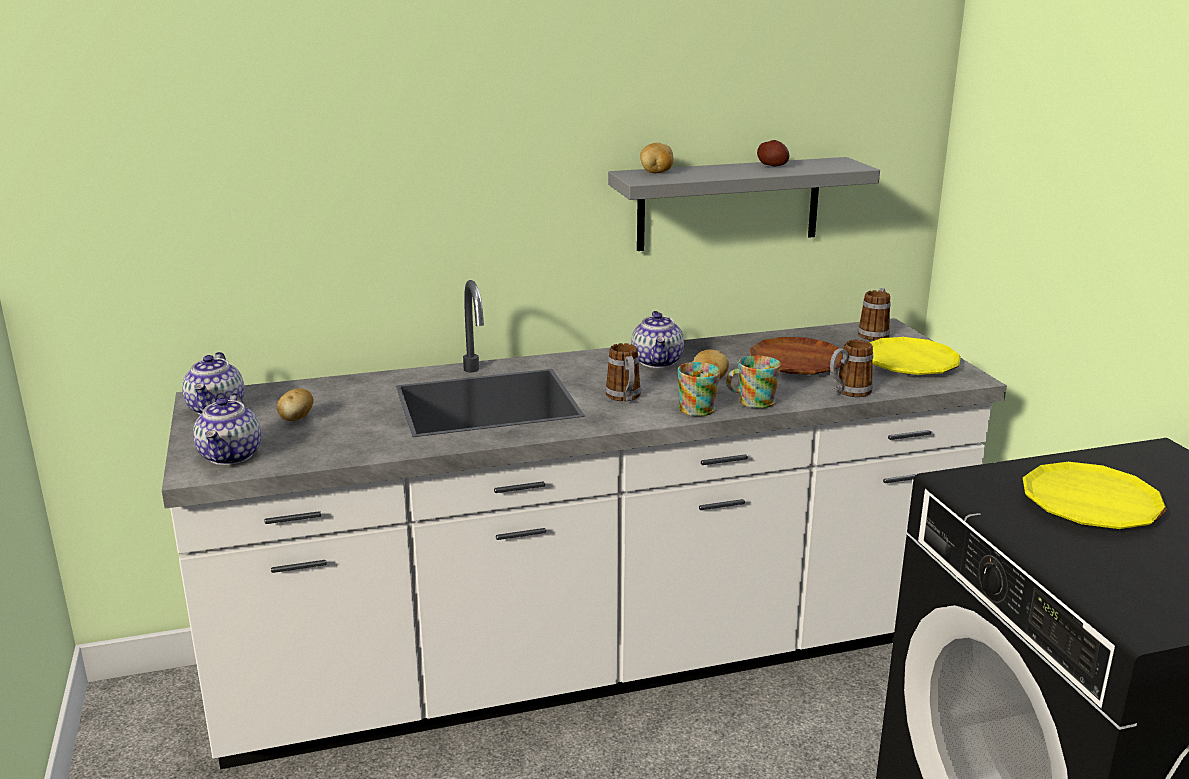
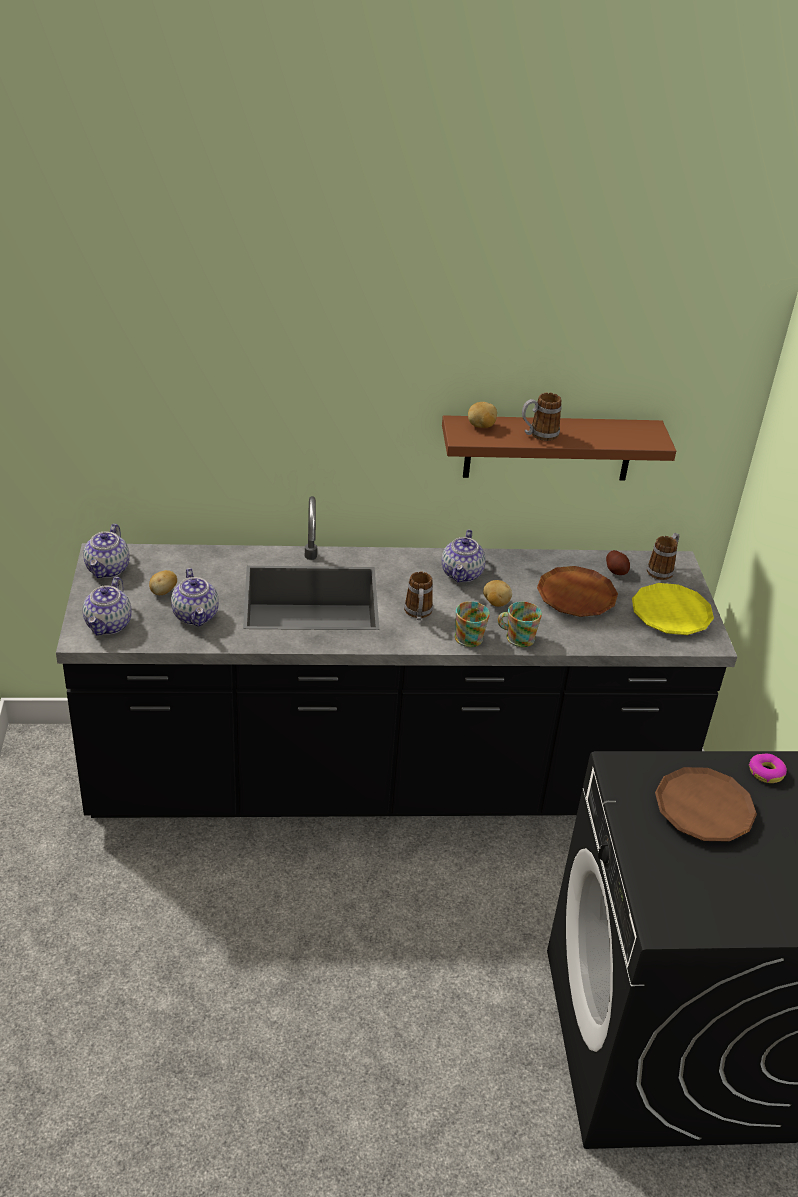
camera: 10 degrees right, 15 degrees up
(347, 433) = (196, 616): none -> teapot
(594, 662) = (384, 783): white counter -> black counter
(729, 204) = (548, 448): grey shelf -> brown shelf
(772, 166) = (586, 429): potato -> potato (616, 571)
(848, 392) = (599, 641): mug -> mug (538, 435)
(1090, 504) = (703, 809): yellow plate -> brown plate
(1130, 462) = (765, 772): none -> donut

